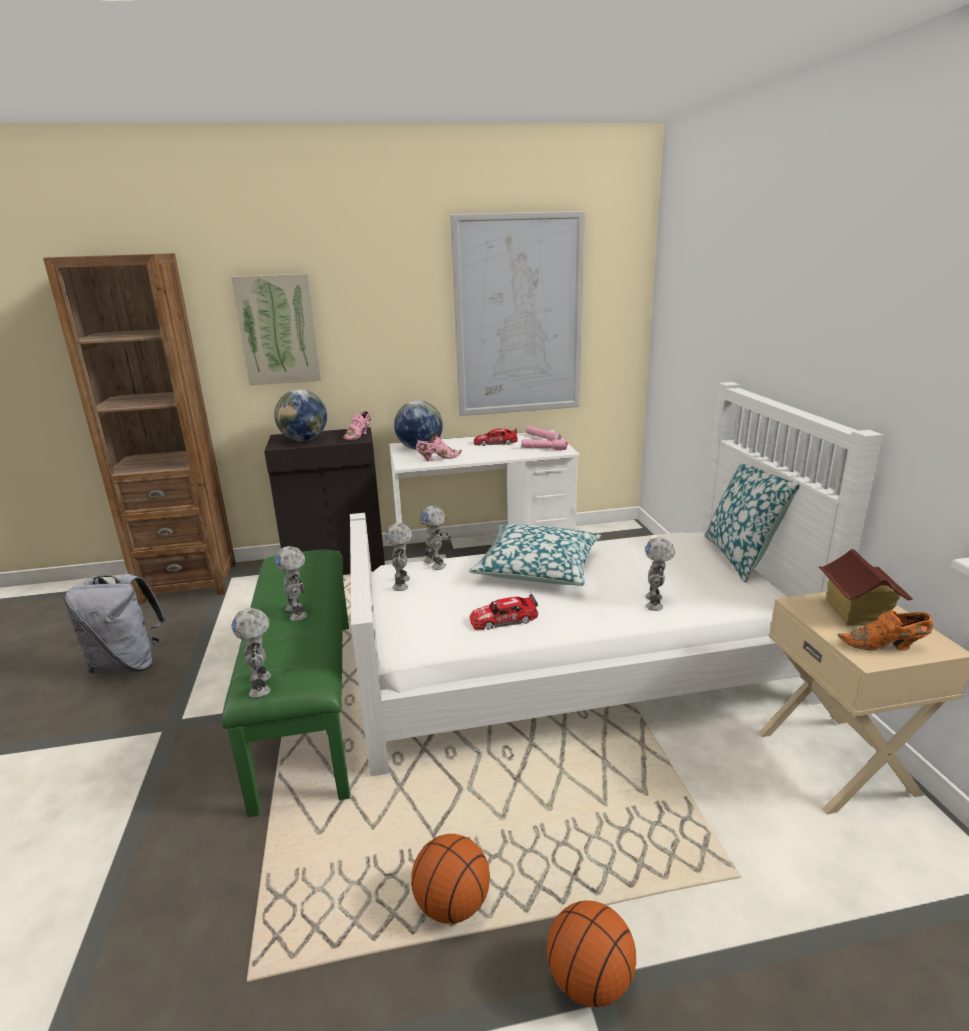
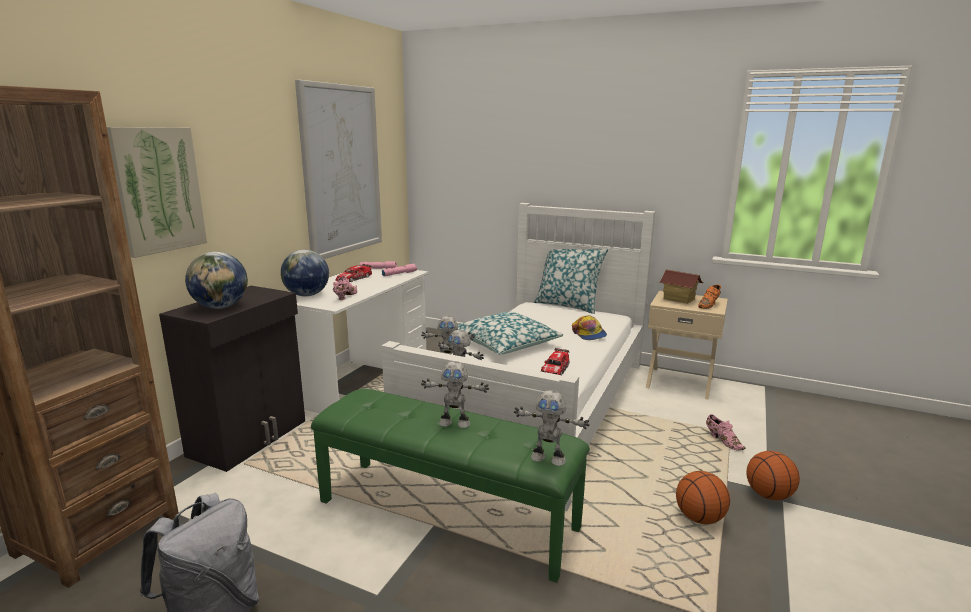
camera: 55 degrees left, 5 degrees down
(358, 436) = (266, 292): pink shoe -> pink shoe (722, 441)
(655, 603) = (589, 334): toy robot -> cap

